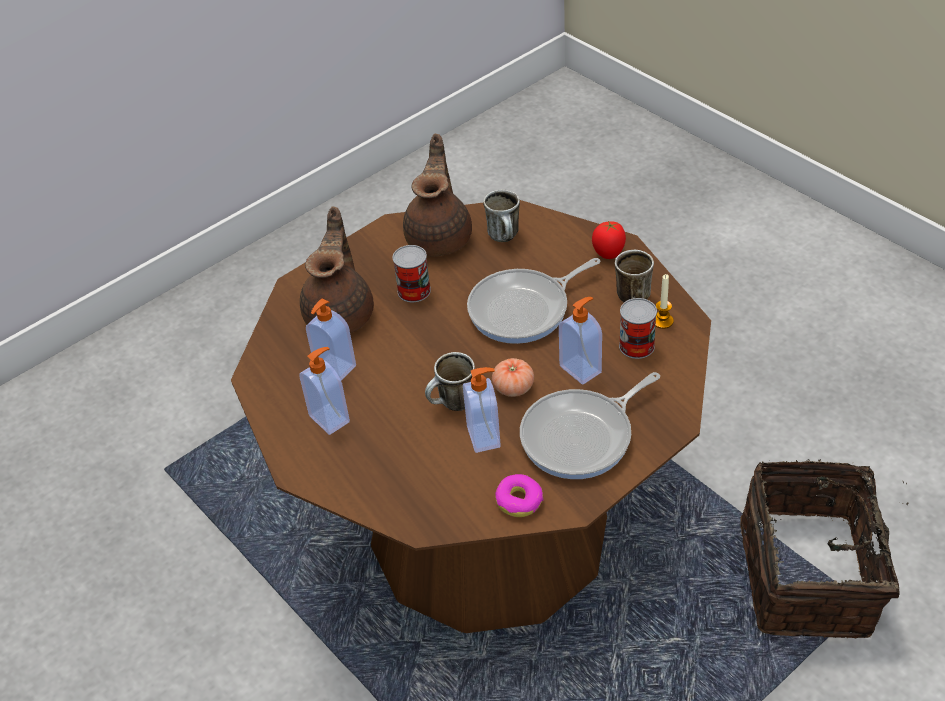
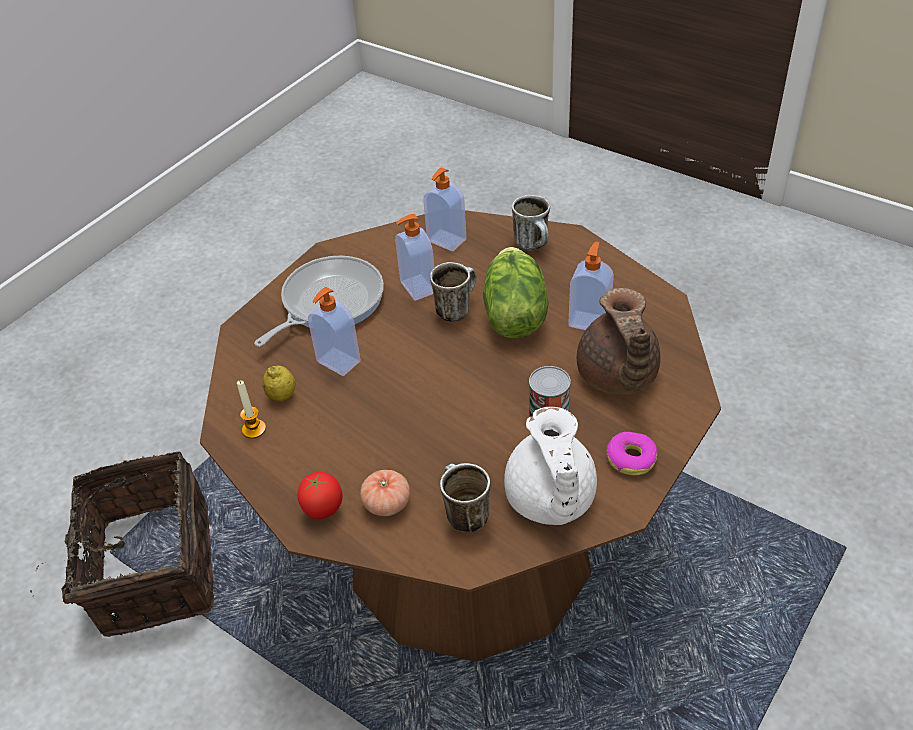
camera: 165 degrees right, 0 degrees up
(330, 418) = (566, 278): soap dispenser -> soap dispenser (446, 241)
(401, 387) = (513, 315): none -> lettuce
(440, 237) = (550, 500): brown teapot -> white teapot
(513, 387) = (402, 333): tomato -> tomato (387, 503)
(519, 501) = (373, 248): donut -> donut (631, 458)
(524, 310) = (412, 417): frying pan -> none
(629, 293) = (293, 458): mug -> mug (534, 245)
(636, 346) = (282, 396): can -> lemon

